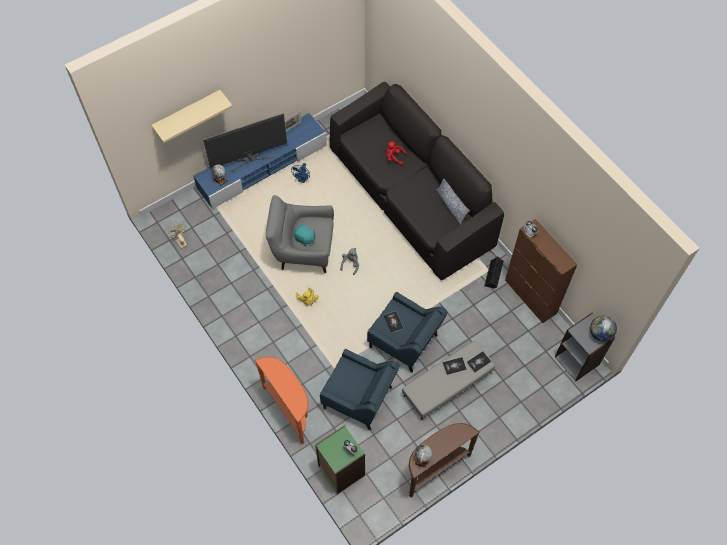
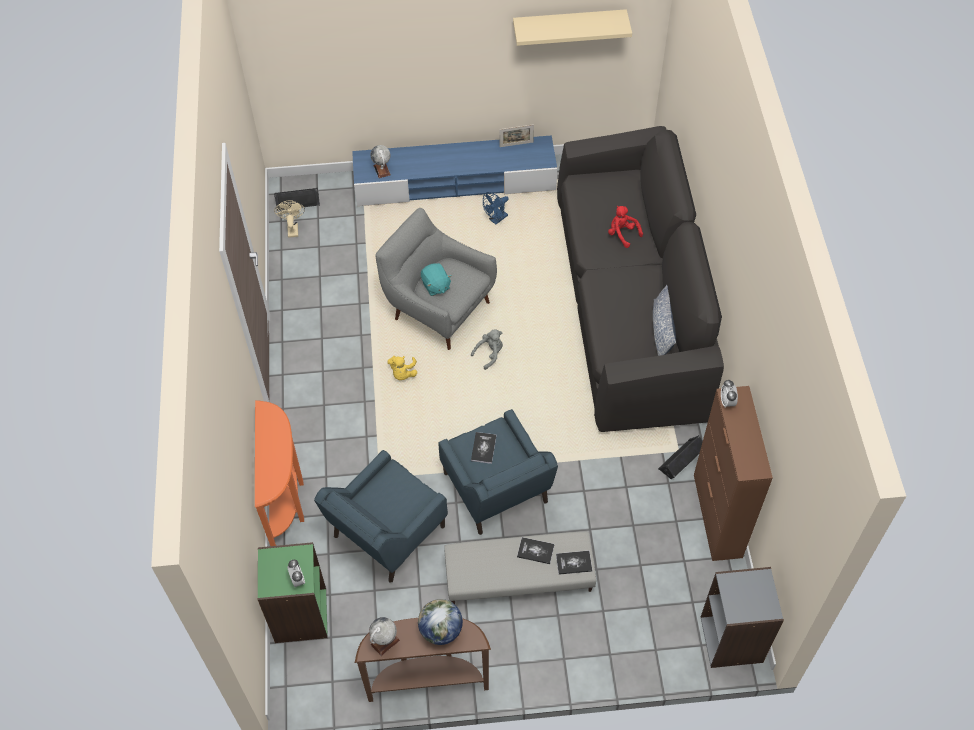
camera: 30 degrees right, 5 degrees down
(171, 222) = (297, 200): none -> black speaker
(187, 113) = (357, 50): beige shelf -> beige shelf (569, 24)
(250, 158) = (436, 160): television -> none
(359, 398) = (387, 533): blue armchair -> blue armchair turned 75 degrees clockwise
(600, 334) = (763, 604): globe -> globe (440, 630)

